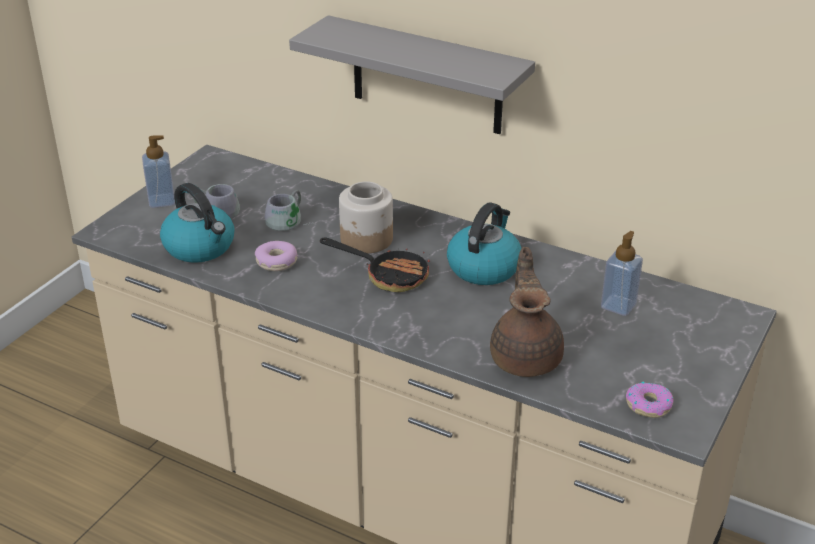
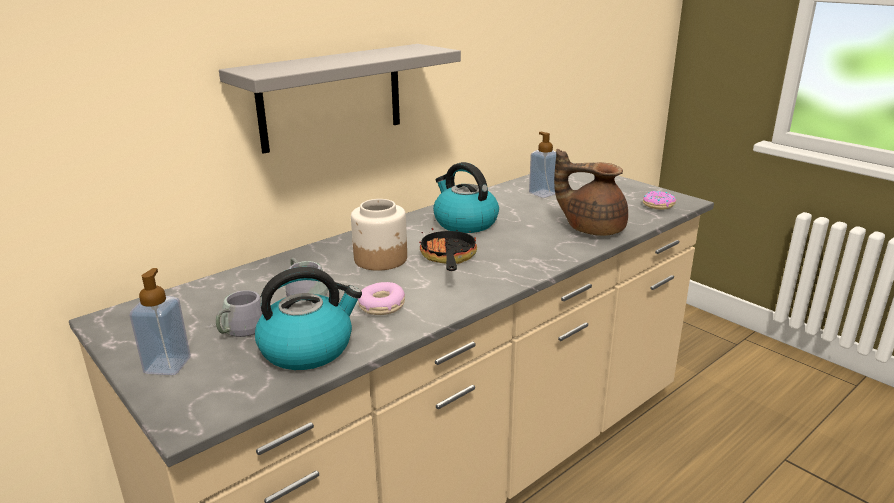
camera: 70 degrees left, 10 degrees down
(388, 275) = (448, 258): frying pan -> frying pan turned 45 degrees counterclockwise

